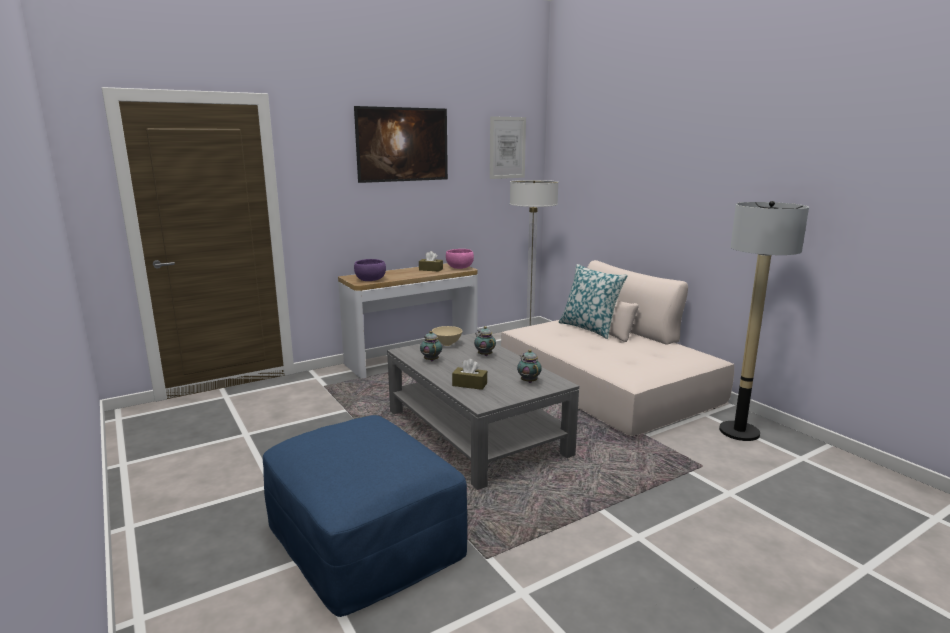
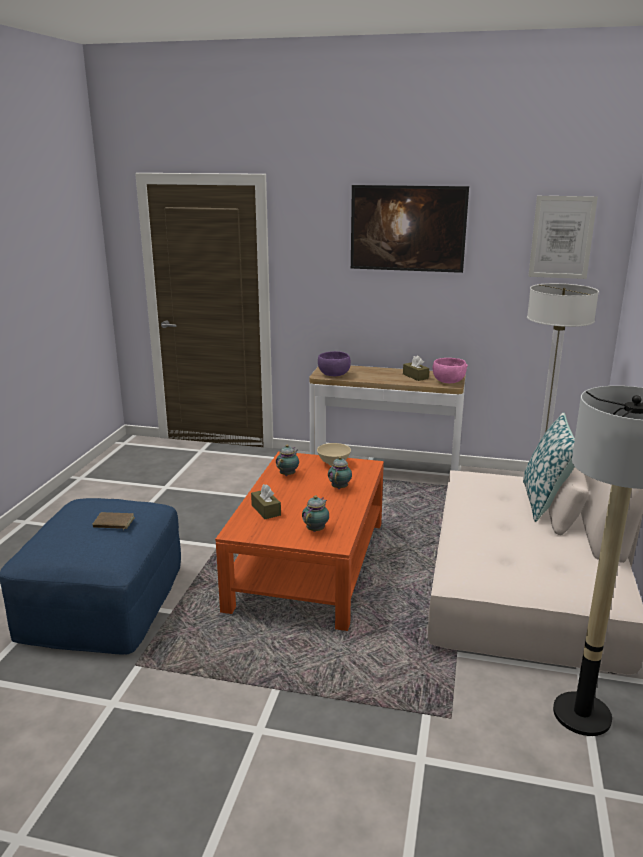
camera: 45 degrees right, 5 degrees up
(378, 438) = (113, 523): none -> brown book
(476, 432) = (309, 565): grey coffee table -> orange coffee table

